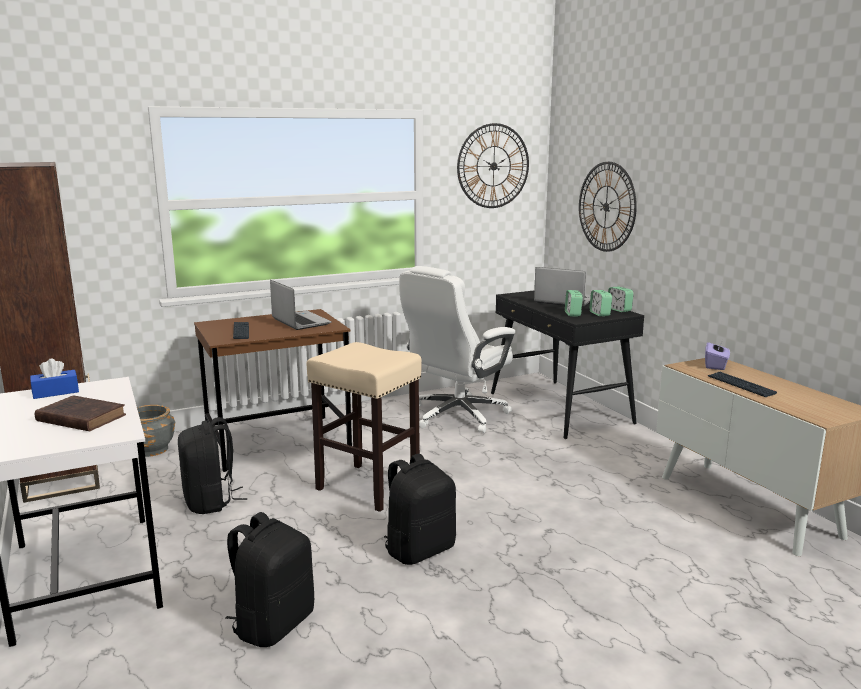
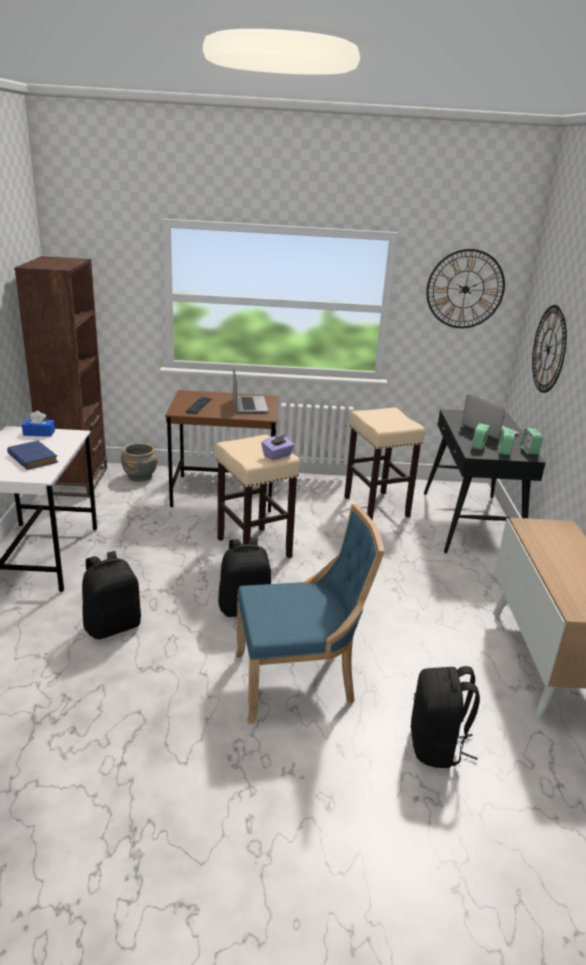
camera: 25 degrees right, 10 degrees up
(79, 418) = (32, 458): brown book -> blue book
(211, 502) = (145, 527): black backpack -> black backpack (437, 746)
(457, 415) = (375, 506): white office chair -> beige stool
(555, 604) = (298, 681): none -> blue chair
(716, 365) = (556, 531): purple tissue box -> purple tissue box (277, 455)
(740, 385) = (549, 557): keyboard -> none

